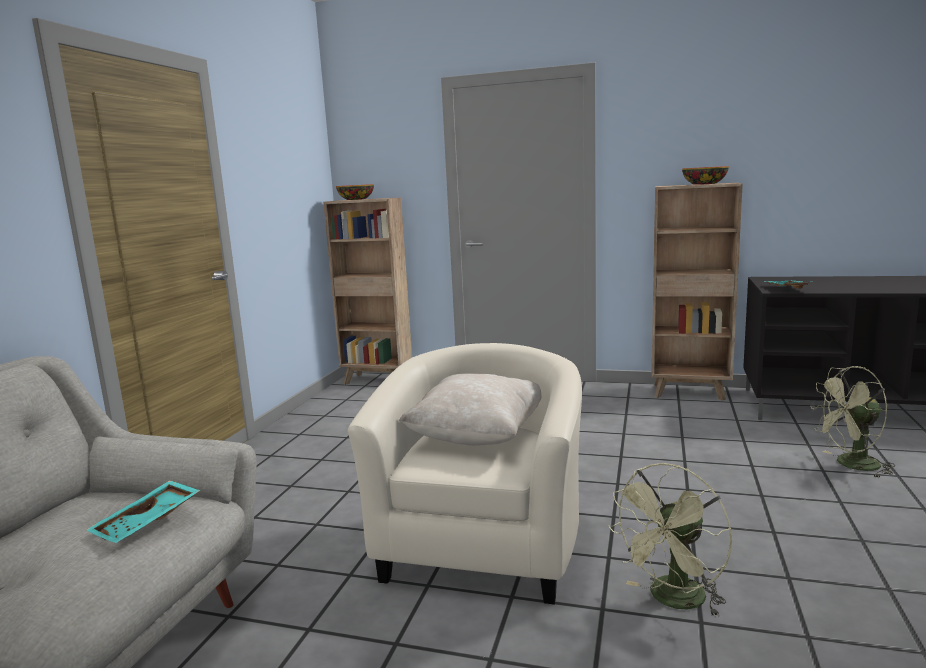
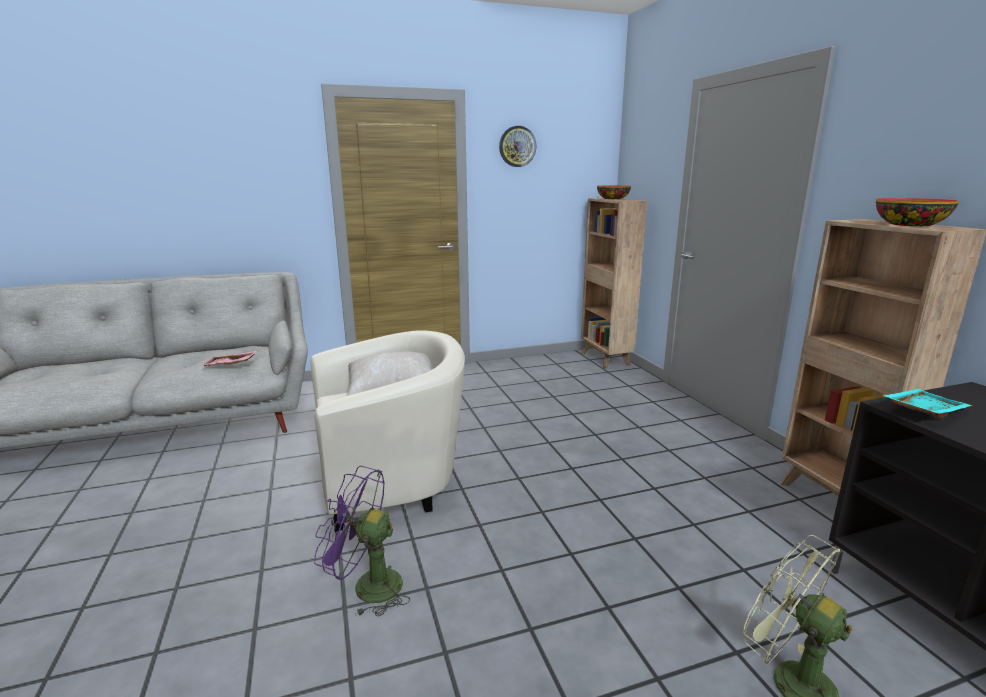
camera: 55 degrees right, 5 degrees up
(148, 523) = (230, 365): turquoise tray -> pink tray
(259, 139) = (517, 146): none -> wall clock
(673, 601) = (367, 586): green fan -> purple fan

